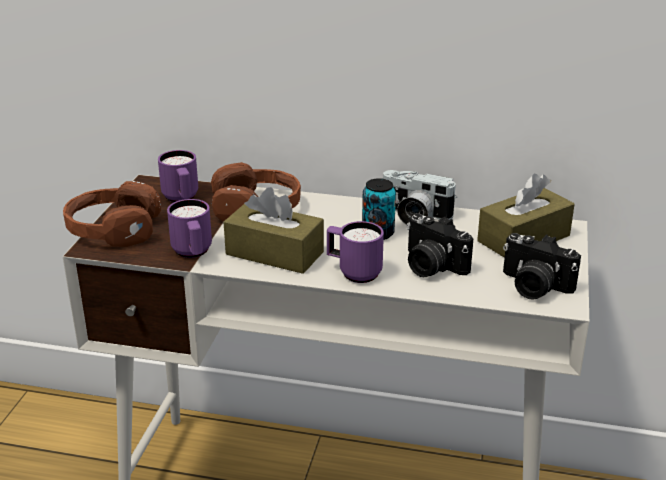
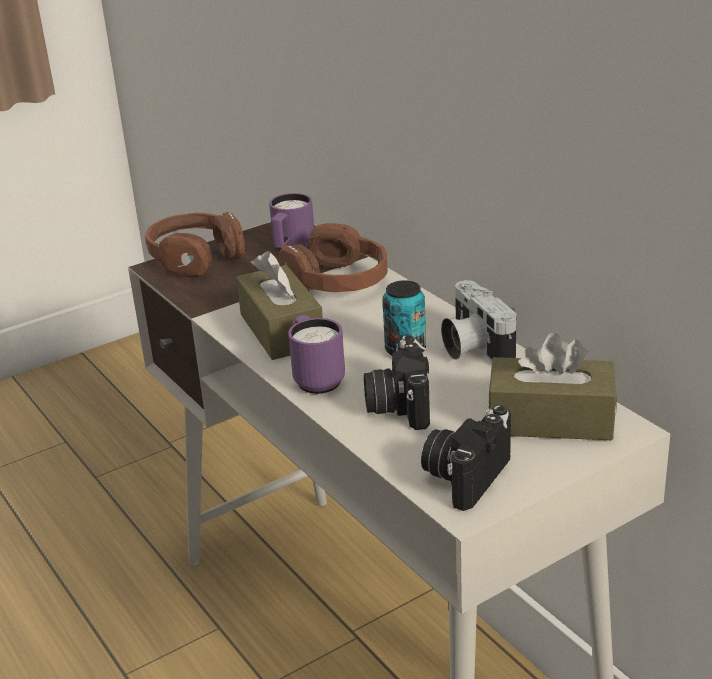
camera: 45 degrees right, 0 degrees up
(193, 253) = (218, 303): purple mug -> none
(533, 287) = (465, 475): camera -> camera turned 45 degrees clockwise

